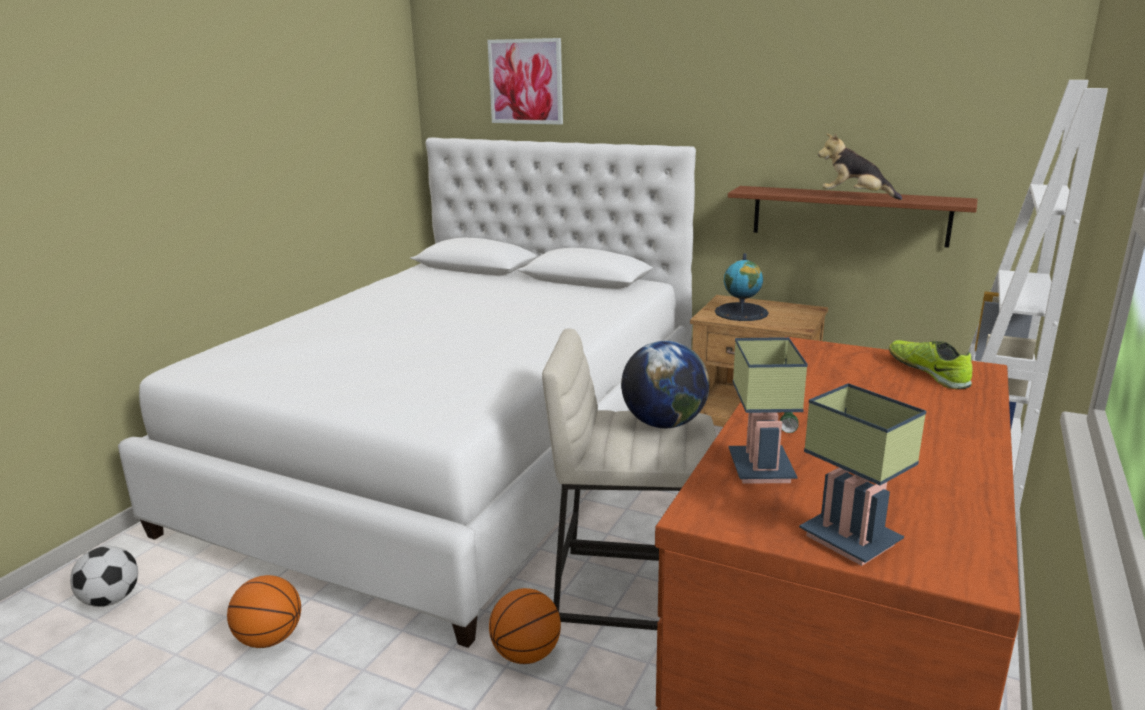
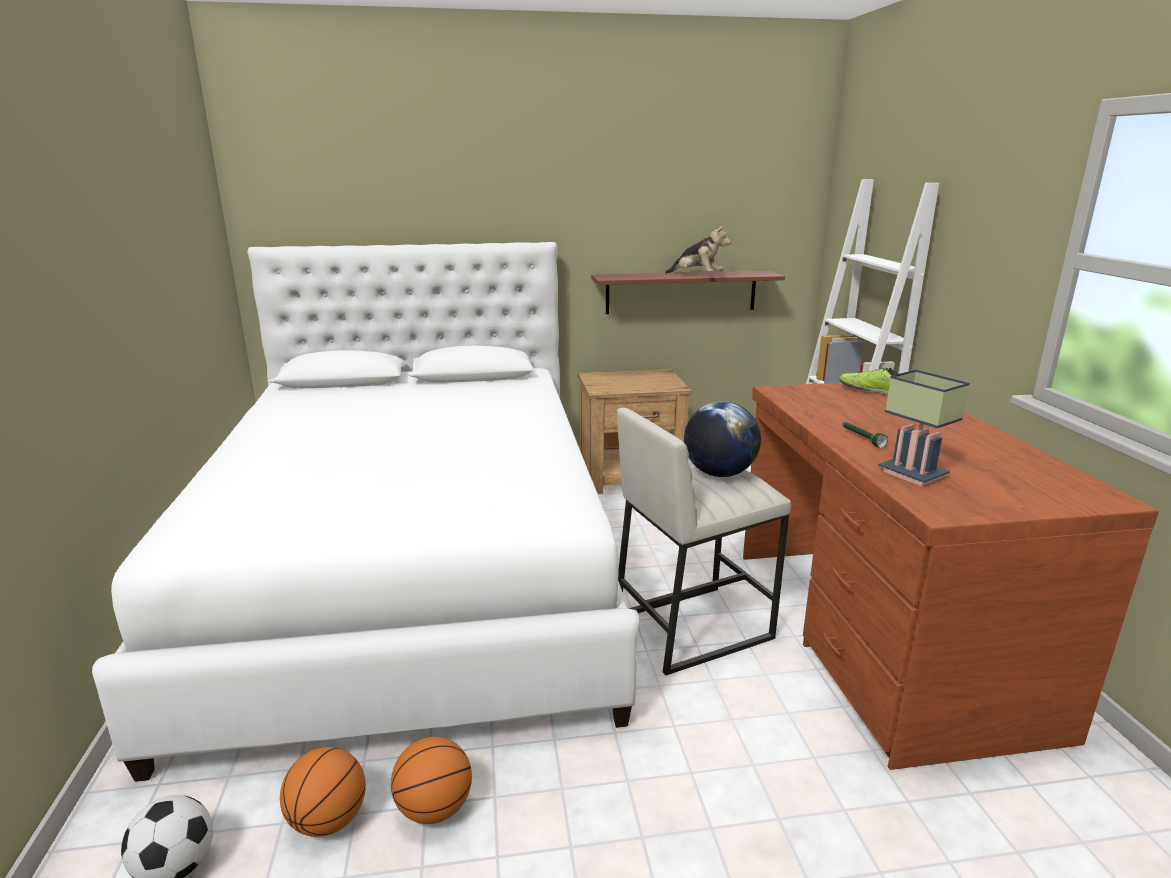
camera: 35 degrees left, 0 degrees up
(526, 81) = (365, 184): picture -> none
(526, 654) = (677, 709): basketball -> basketball (328, 820)
(741, 312) = (619, 383): globe -> none
(844, 540) = (1030, 501): table lamp -> none
(855, 197) = (696, 276): plush toy -> plush toy turned 135 degrees counterclockwise

